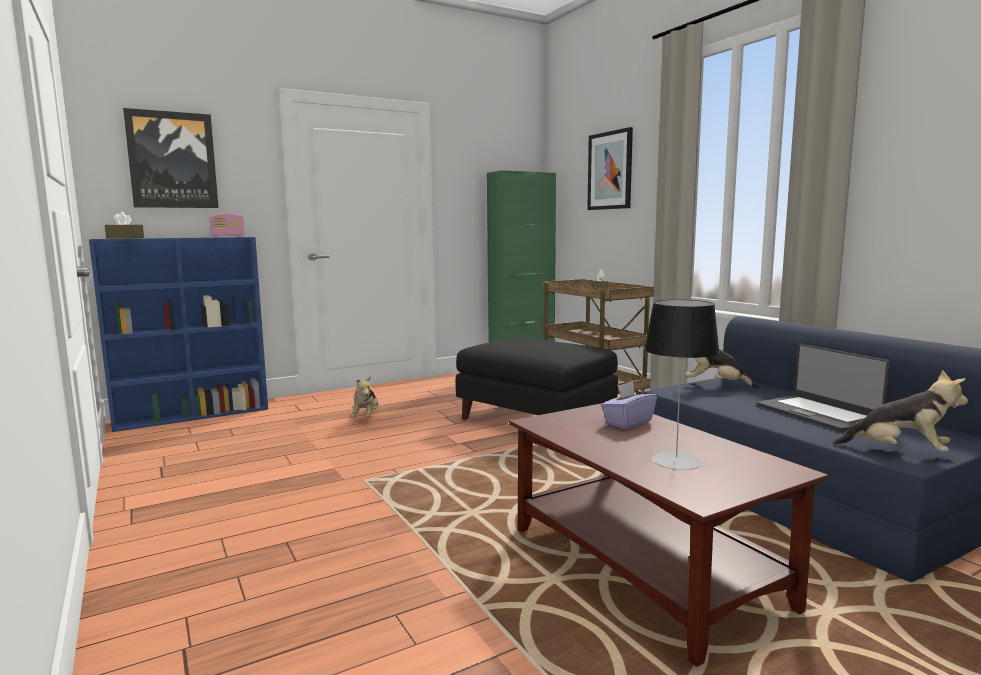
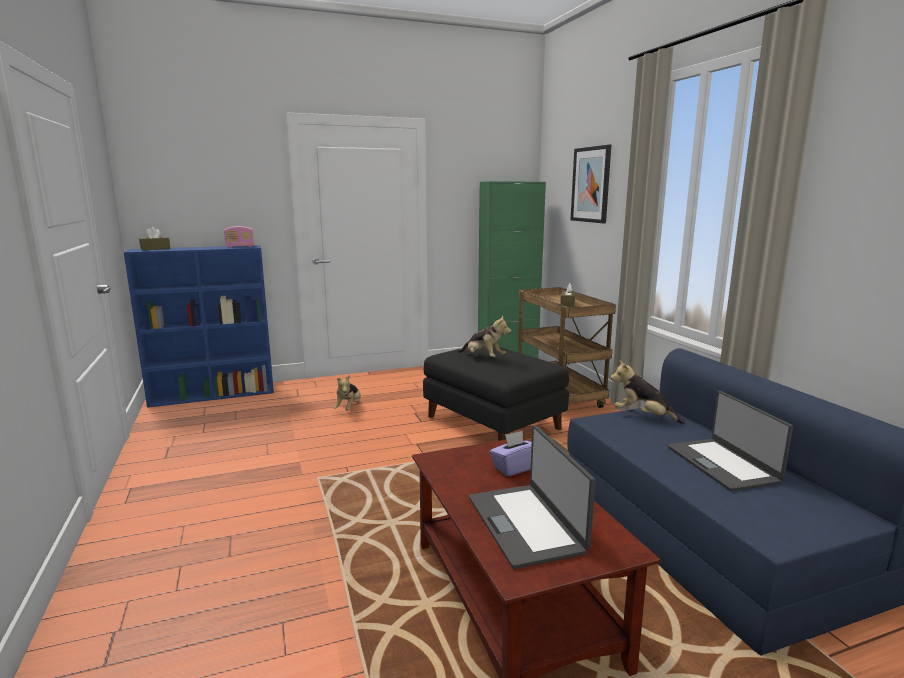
camera: 10 degrees right, 5 degrees up
(172, 160) = (195, 180): picture -> none
(676, 461) = (526, 524): table lamp -> laptop
(899, 452) = (773, 525): plush toy -> plush toy (483, 357)

